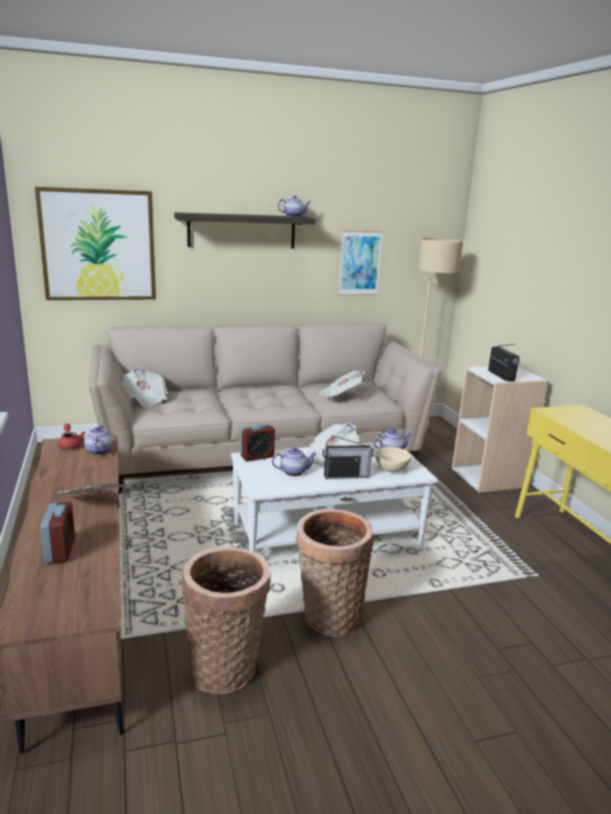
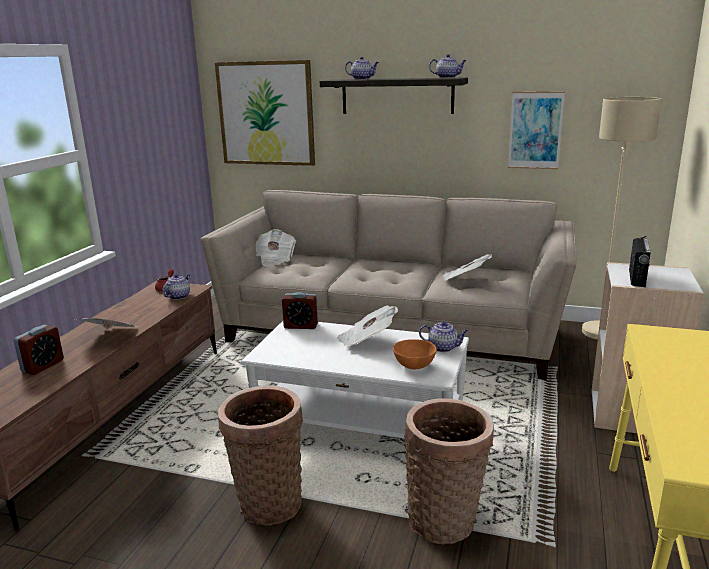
camera: 35 degrees right, 0 degrees up
(226, 667) = (137, 511): basket -> basket (445, 520)
(294, 472) = (313, 347): teapot -> teapot (362, 79)
(346, 475) = (357, 361): radio -> none
(391, 469) = (413, 366): beige bowl -> orange bowl

